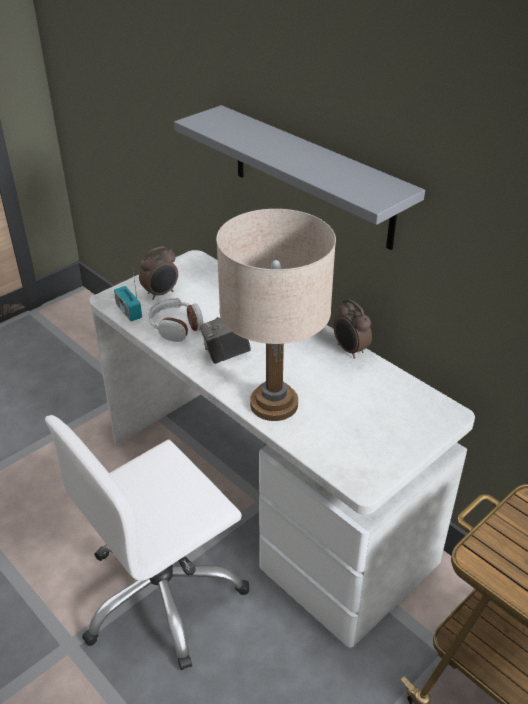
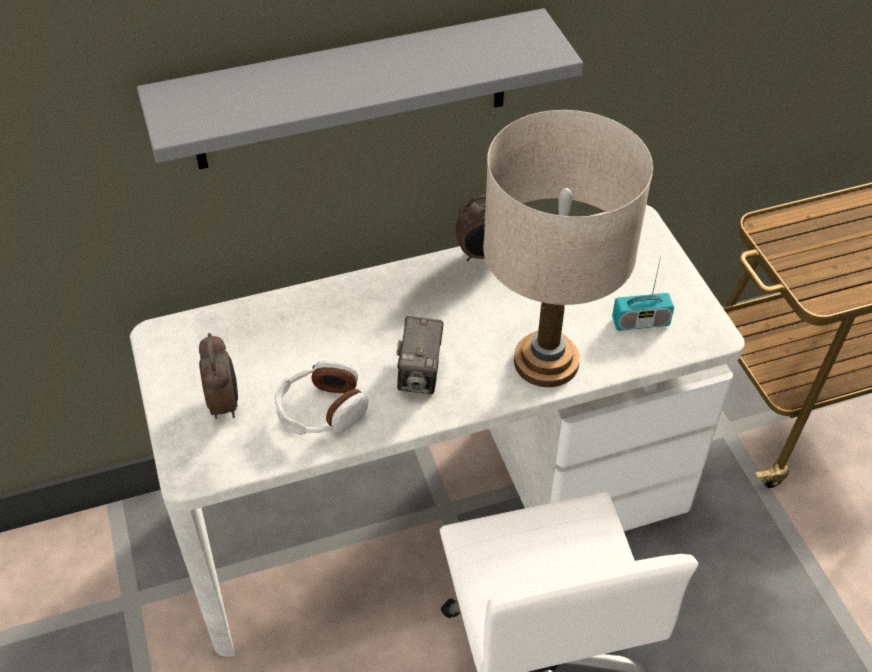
camera: 65 degrees left, 10 degrees up
(129, 311) = (244, 456): radio -> radio (640, 322)

